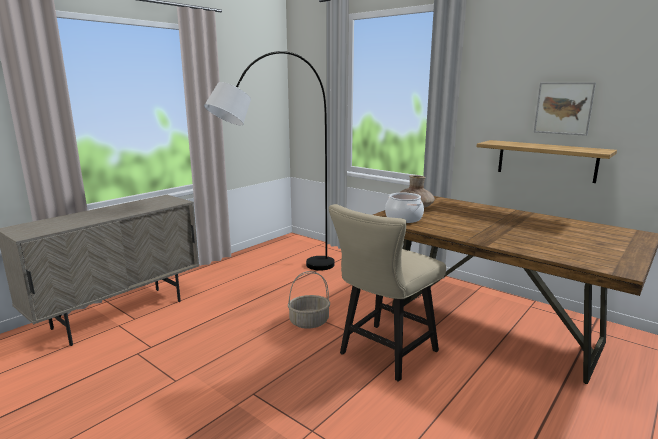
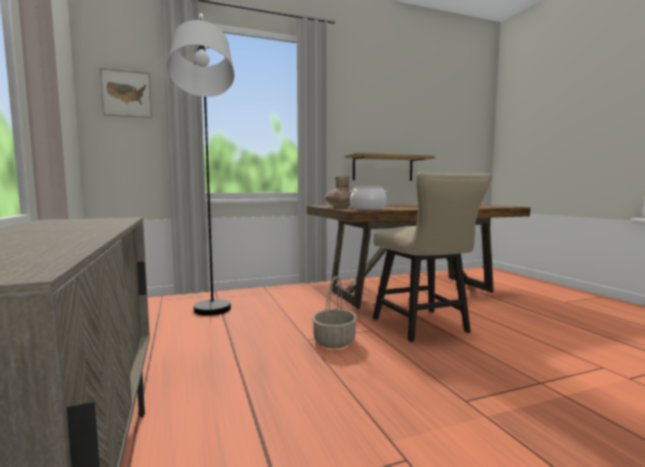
camera: 60 degrees left, 10 degrees down
(563, 108) = (389, 130): picture -> picture (126, 93)

